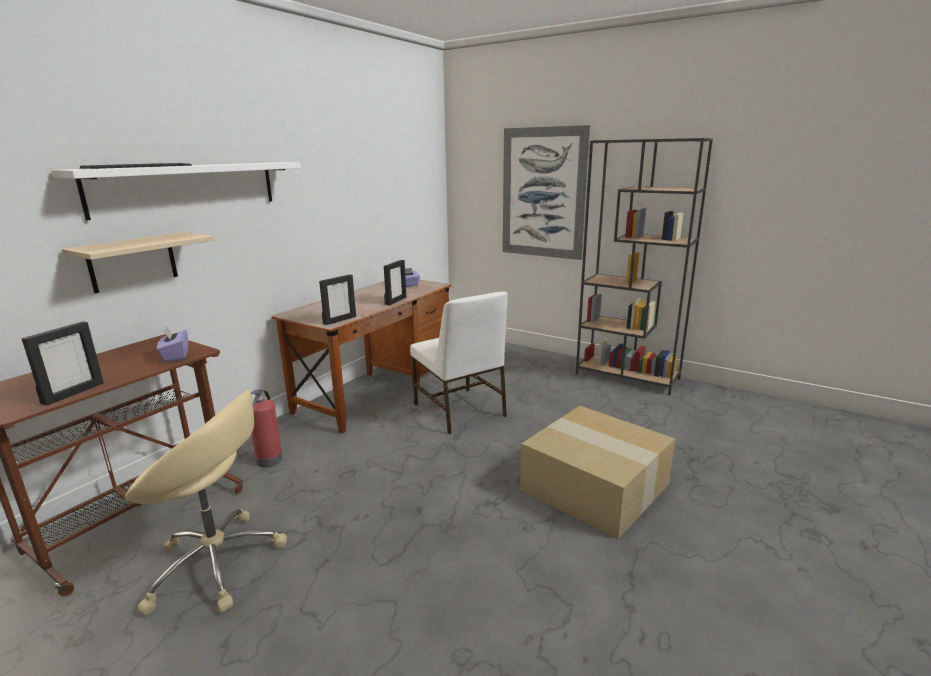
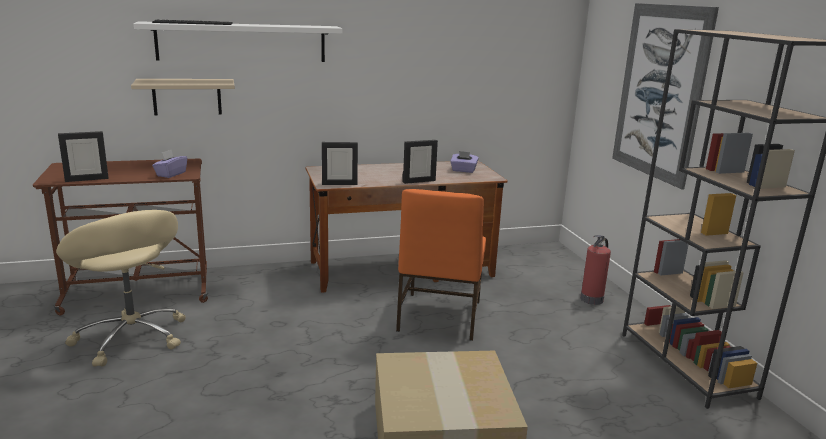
camera: 40 degrees right, 0 degrees up
(270, 459) = (251, 289): fire extinguisher -> fire extinguisher (592, 299)
(459, 411) = (438, 317): white chair -> orange chair

